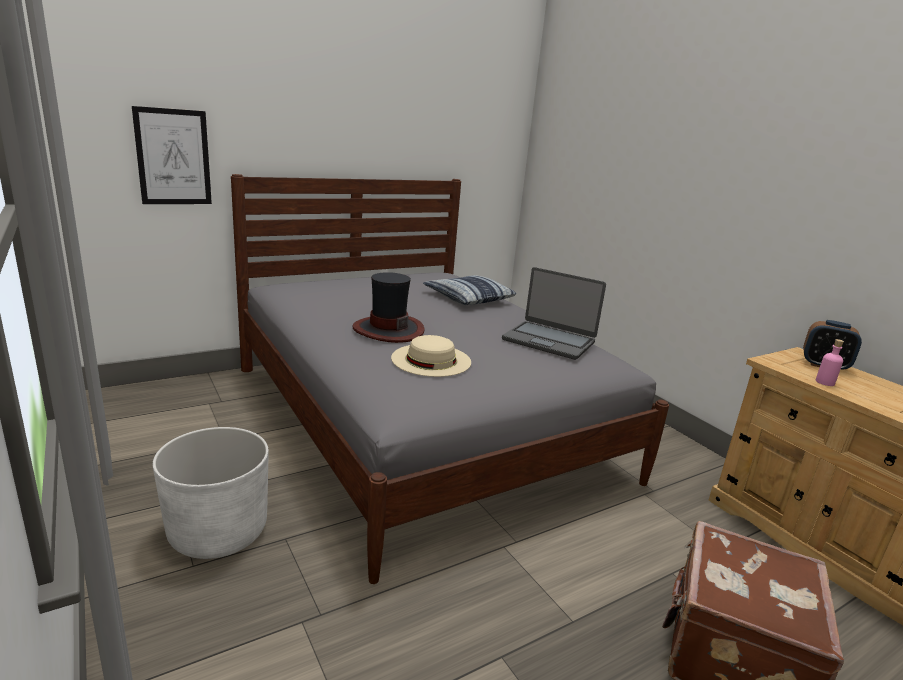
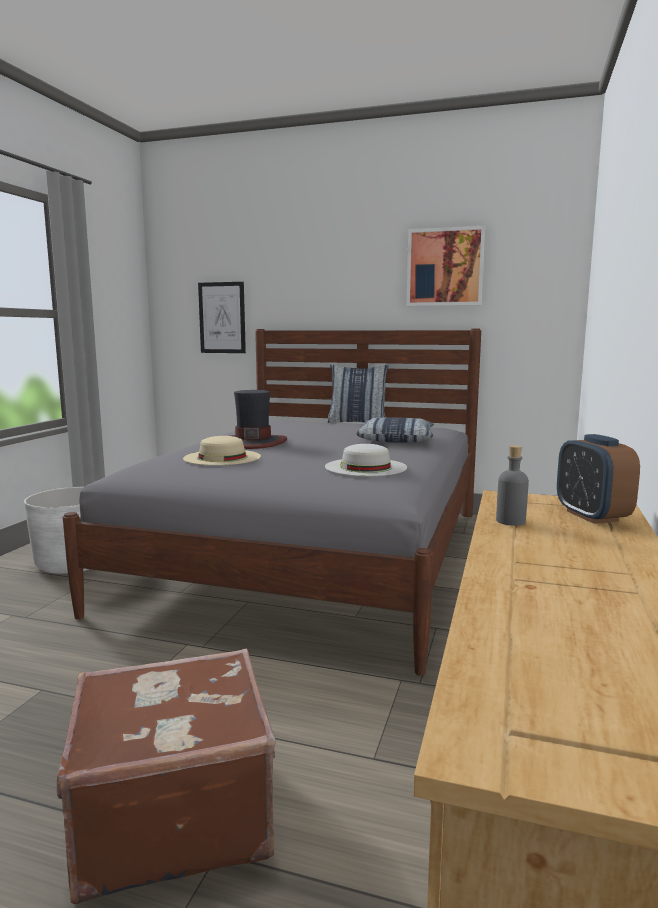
camera: 50 degrees right, 10 degrees down
(361, 275) = (357, 422): none -> pillow
(430, 118) = (445, 267): none -> picture
(549, 341) = (365, 467): laptop -> white hat
(824, 382) = (510, 521): pink bottle -> grey bottle

